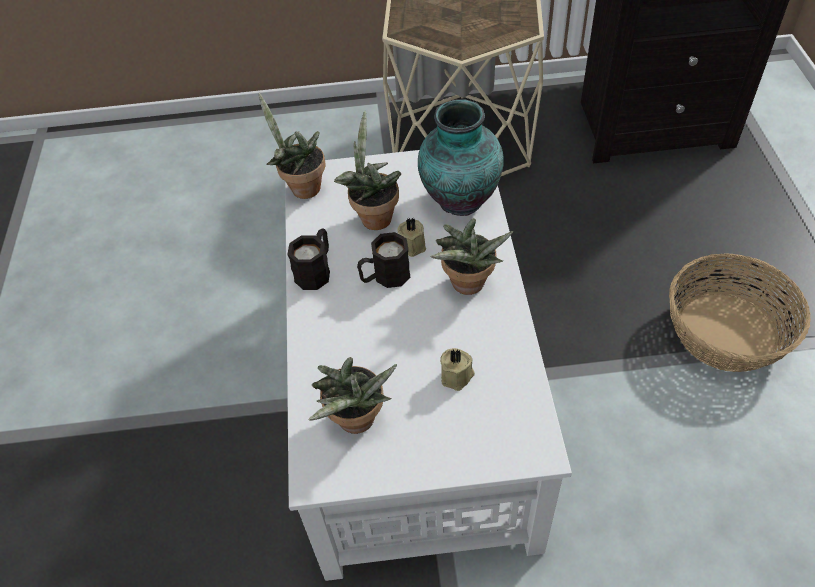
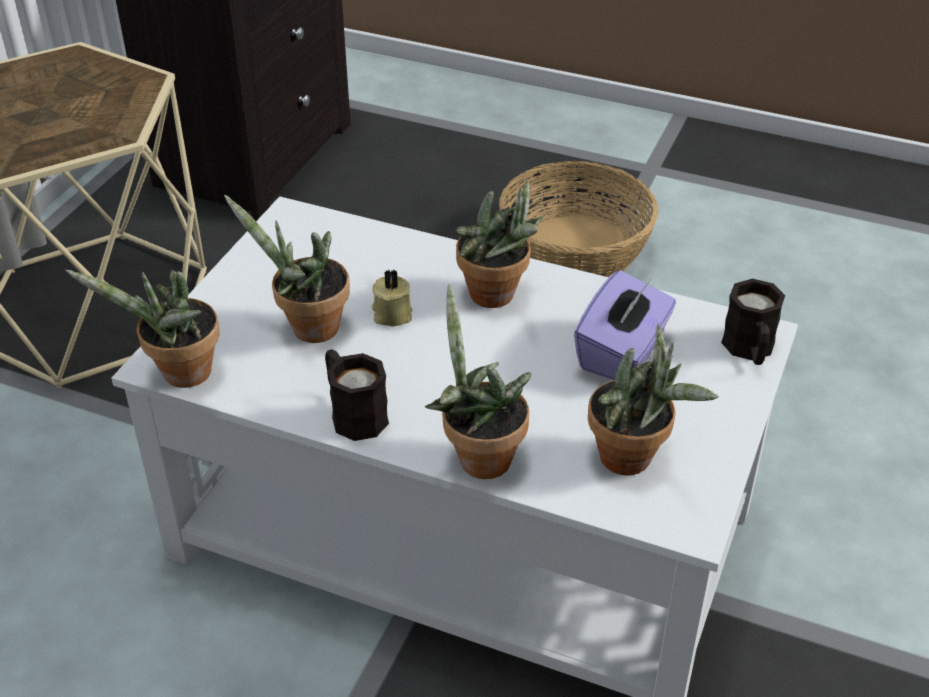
camera: 65 degrees left, 10 degrees down
(314, 343) = (478, 456): none -> potted plant
(385, 277) = (422, 356): black mug -> black mug (750, 350)
(457, 376) = (622, 353): beige candle -> purple tissue box
(458, 200) = (354, 252): vase -> none

